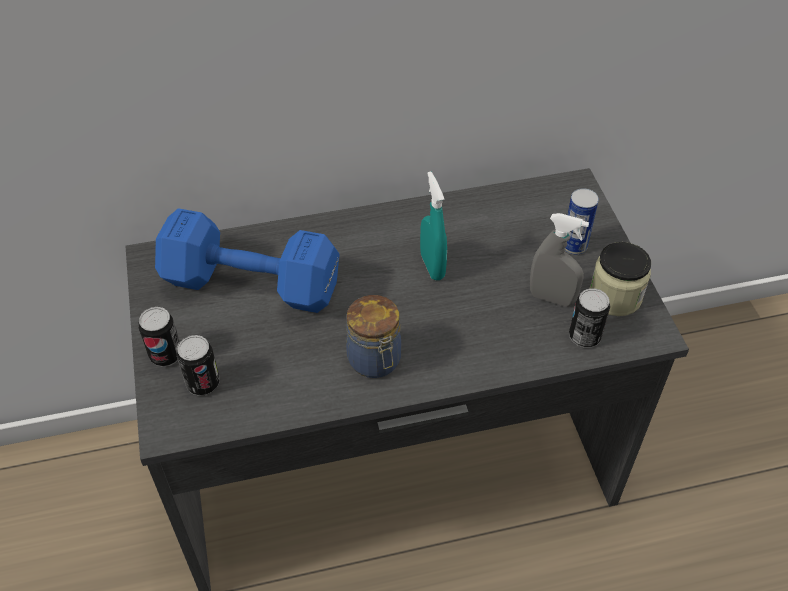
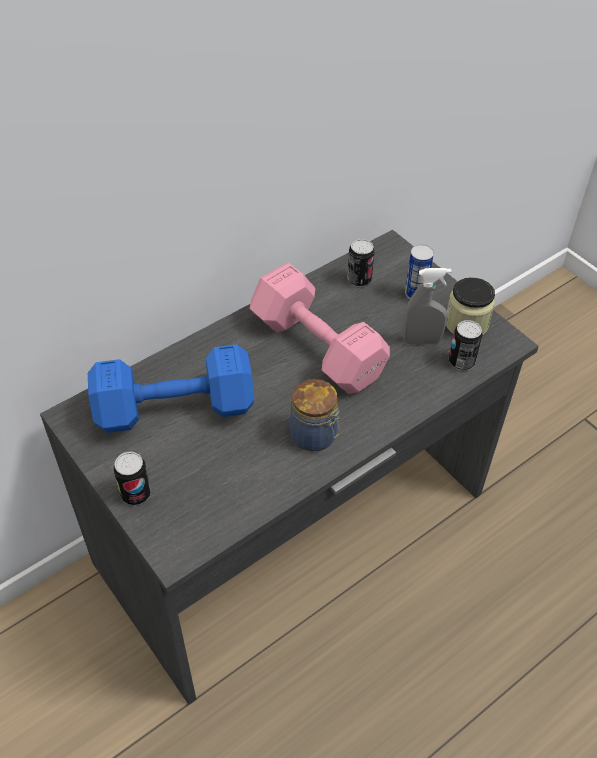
camera: 25 degrees left, 0 degrees up
(203, 383) = (183, 505): can -> can (359, 280)
(432, 266) = (316, 345): turquoise spray bottle -> pink dumbbell

